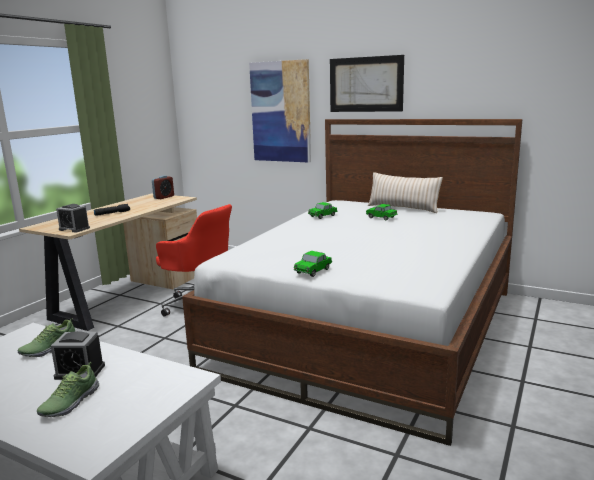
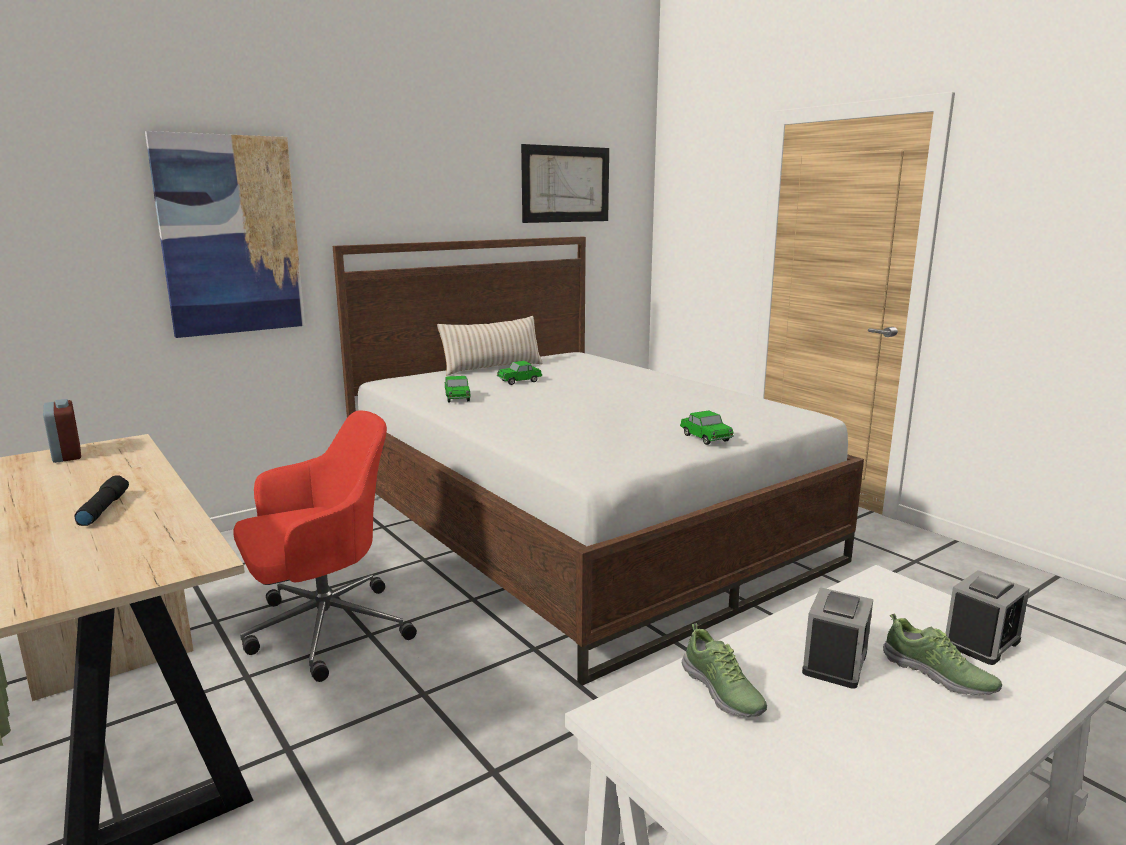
camera: 65 degrees left, 0 degrees up
(74, 229) = (179, 555): alarm clock -> alarm clock (981, 642)
(365, 84) = (391, 188): picture -> picture (566, 184)

